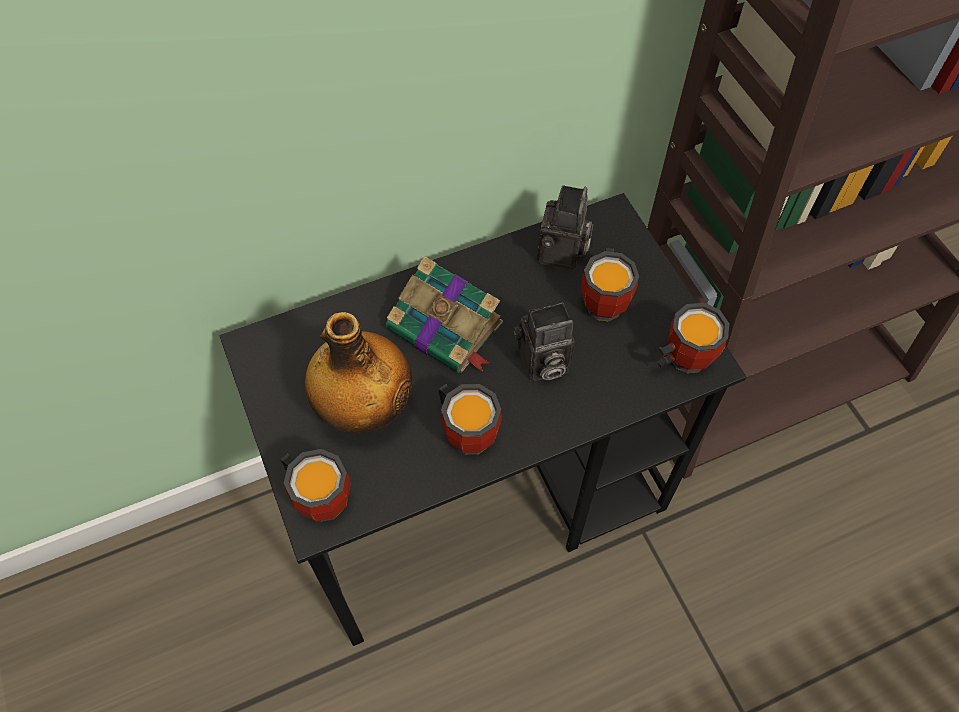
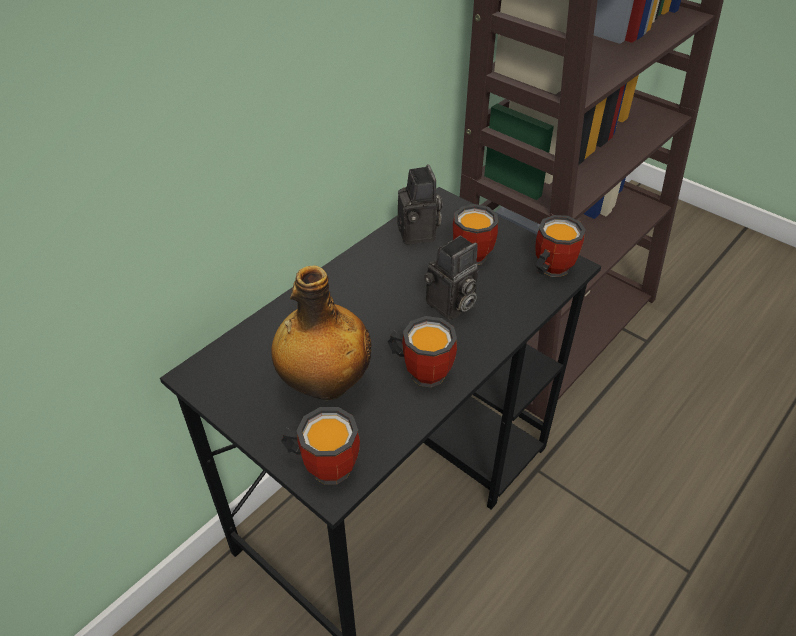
camera: 25 degrees left, 15 degrees down
(447, 328) = (360, 307): book -> none

